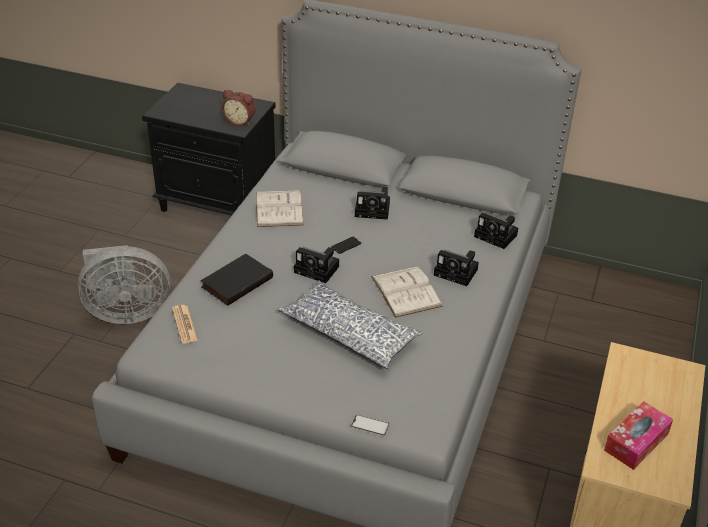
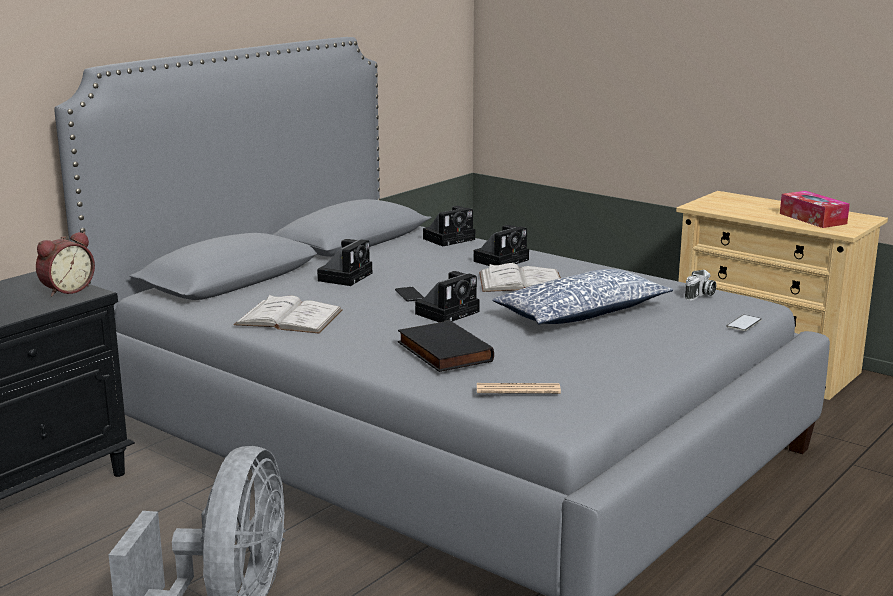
camera: 70 degrees left, 20 degrees down
(429, 394) = (700, 295): none -> camera

